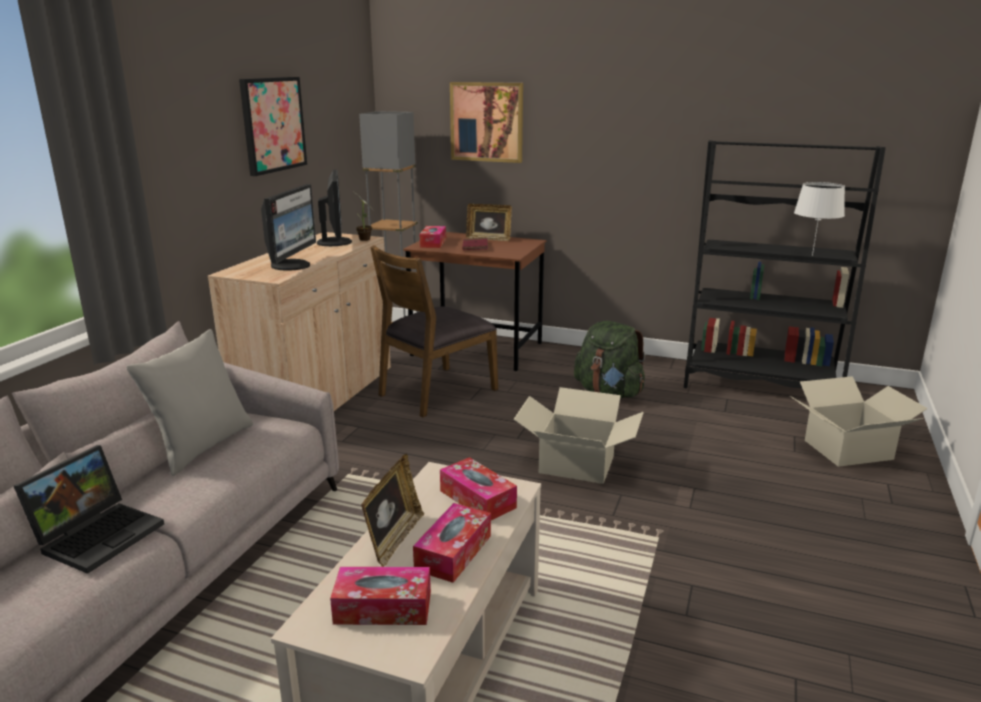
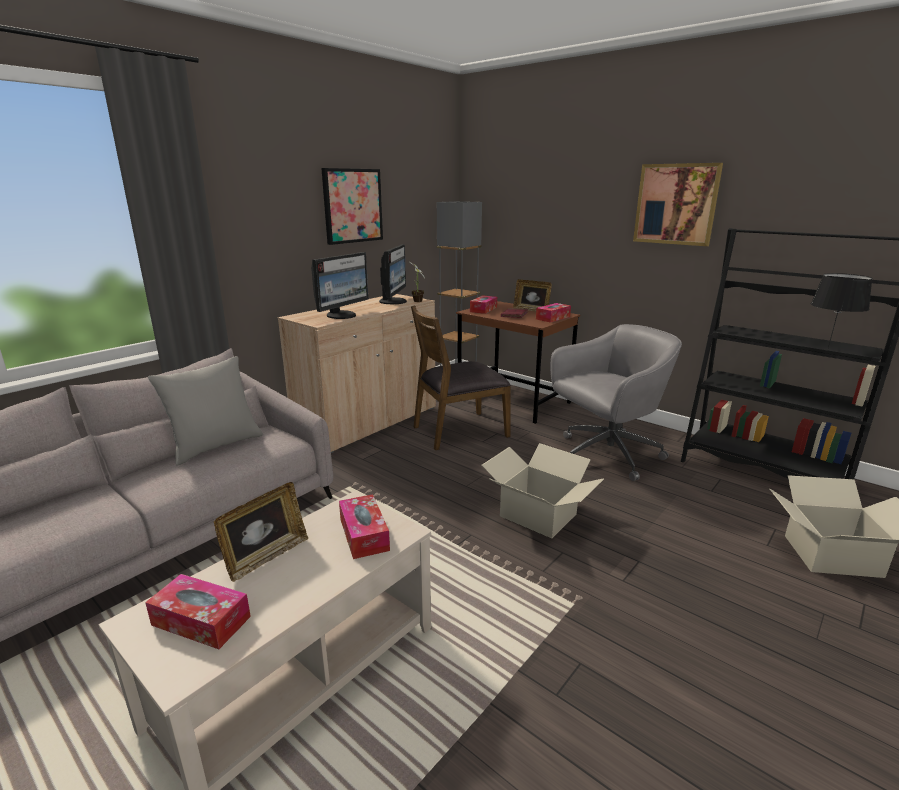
camera: 20 degrees right, 0 degrees up
(99, 534) = (91, 501): laptop -> none
(453, 552) = (301, 581): tissue box -> tissue box (553, 318)
(487, 122) = (540, 211): picture -> picture (676, 204)
(609, 392) = (606, 455): green backpack -> grey office chair
(811, 255) = (827, 348): white table lamp -> black table lamp

